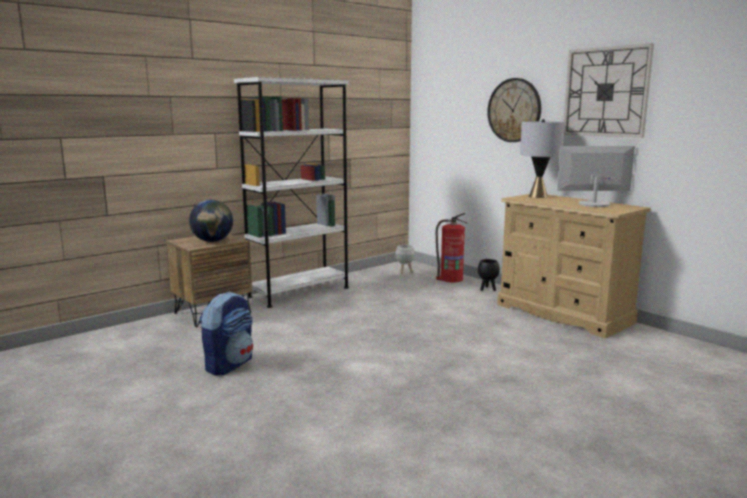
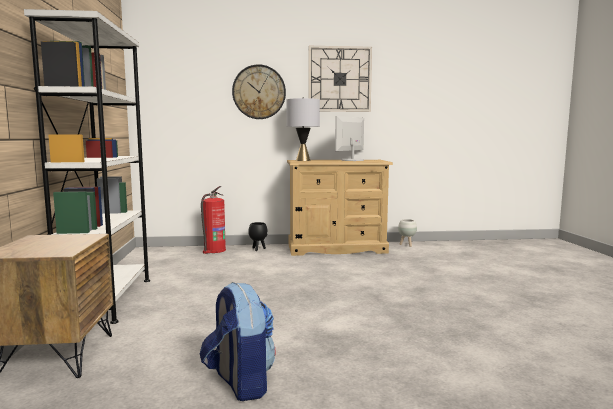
camera: 55 degrees left, 5 degrees down
(212, 241) = (62, 243): globe -> none
(405, 272) = (164, 256): white planter -> white planter (406, 245)

